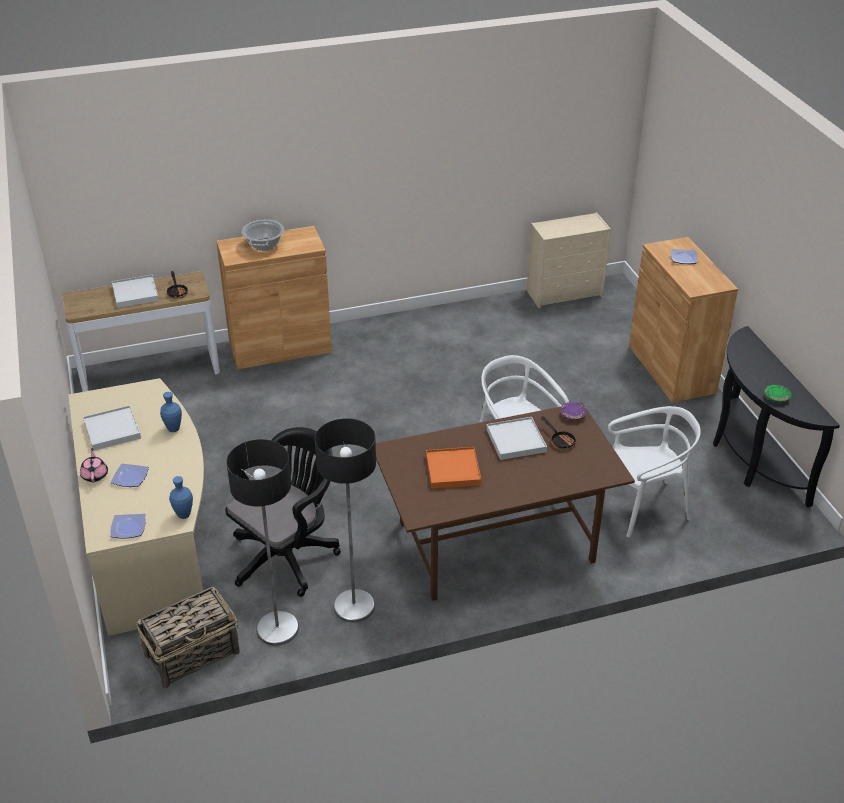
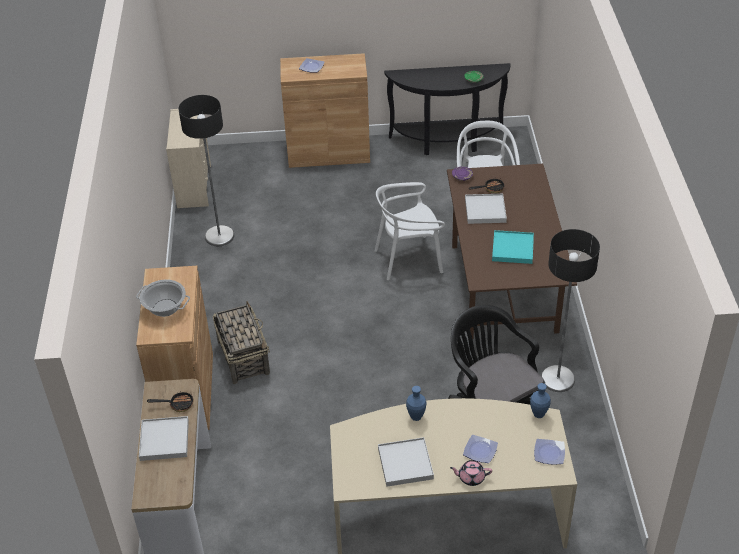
camera: 75 degrees left, 5 degrees up
(193, 653) = (594, 486): basket -> basket (243, 356)
(277, 628) = (574, 429): floor lamp -> floor lamp (219, 236)
(452, 470) = (513, 249): orange tray -> turquoise tray

